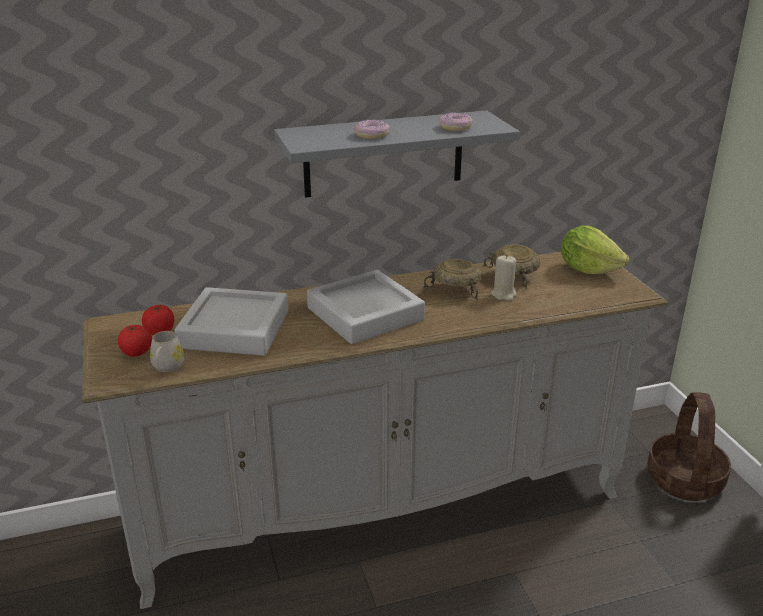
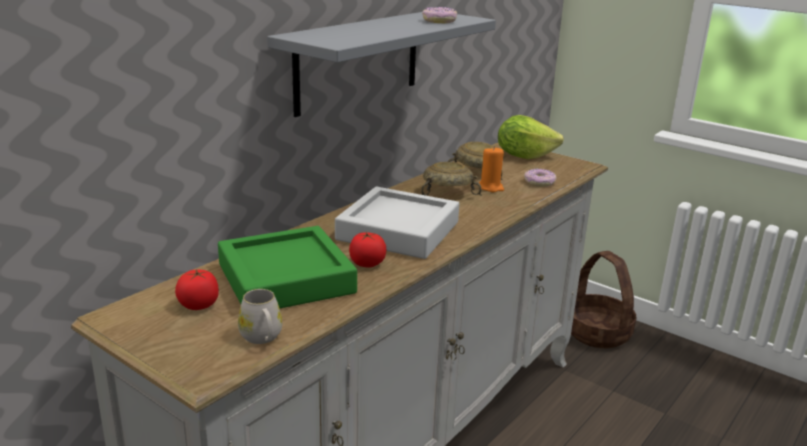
camera: 35 degrees left, 5 degrees down
(136, 352) = (200, 334): tomato -> tomato (367, 263)
(234, 329) = (286, 278): grey tray -> green tray
(371, 135) = (381, 31): donut -> donut (539, 182)
(503, 294) = (491, 187): beige candle -> orange candle

